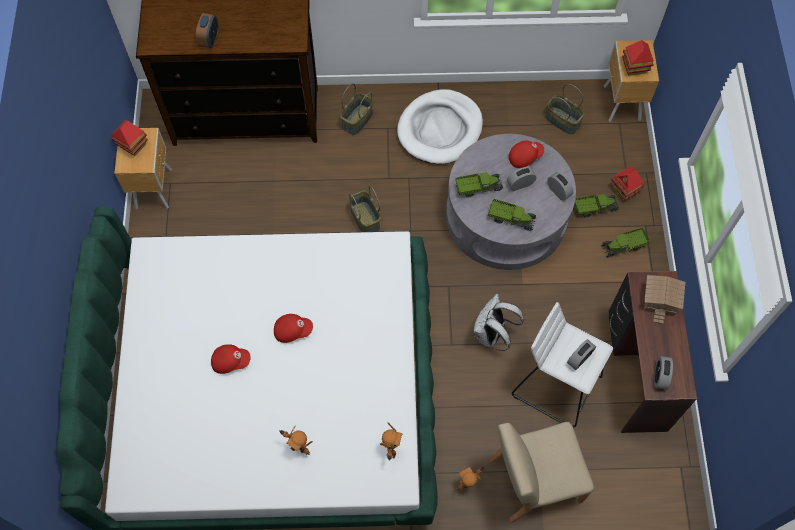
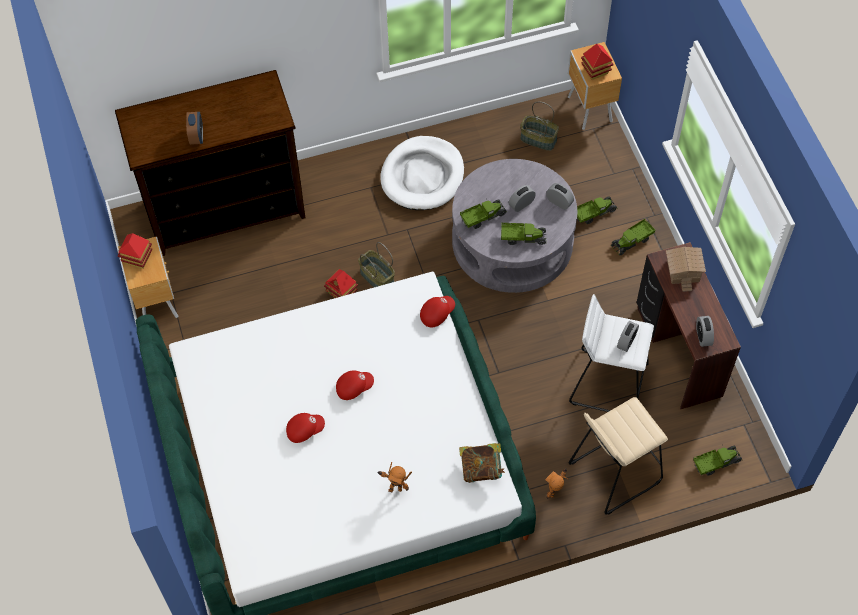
camera: 15 degrees left, 5 degrees down
(357, 120) = (339, 187): basket -> none
(390, 452) = (481, 468): toy robot -> book
(491, 335) = (533, 354): white backpack -> none
(524, 156) = (517, 178): red cap -> red cap (436, 314)
(534, 480) = (614, 472): beige chair -> beige stool
(624, 190) = (616, 190): toy house -> toy house (342, 294)
(640, 499) = (716, 463): none -> toy truck

